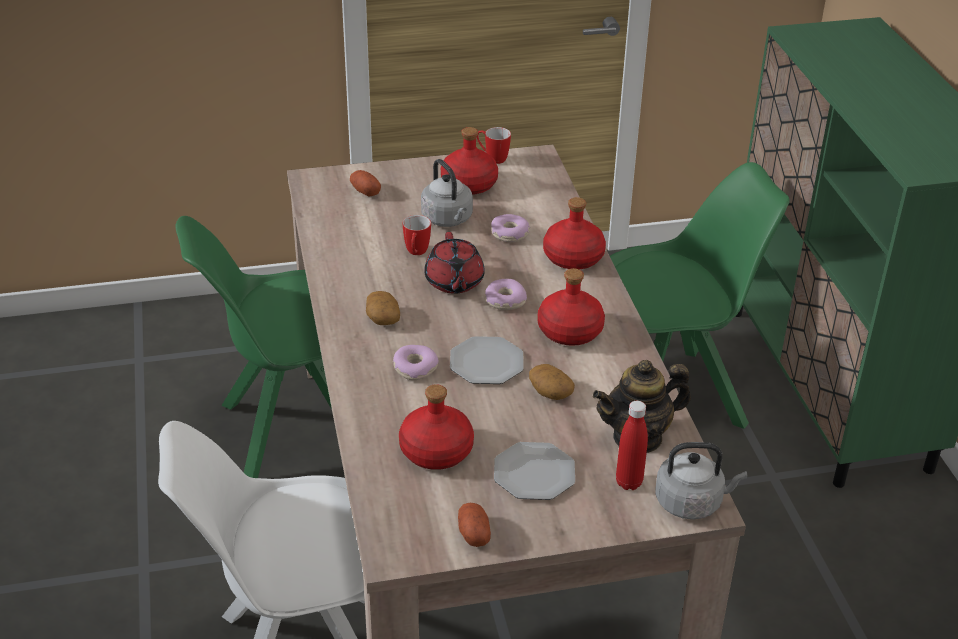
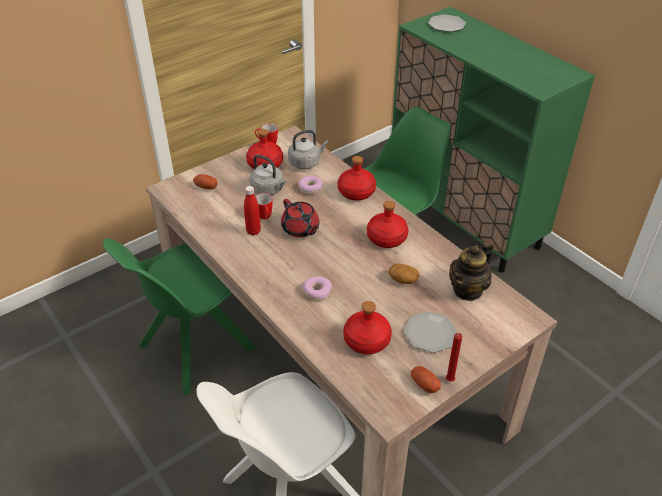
camera: 25 degrees left, 5 degrees up
(382, 318) = (275, 266): potato -> none
(486, 363) = (355, 274): plate -> plate (446, 25)
(504, 301) = (337, 231): donut -> none
(512, 542) = (449, 381): none -> red candle
(629, 482) = (483, 319): red bottle -> red bottle (253, 231)
(692, 502) = (522, 318): grey kettle -> grey kettle (306, 163)

